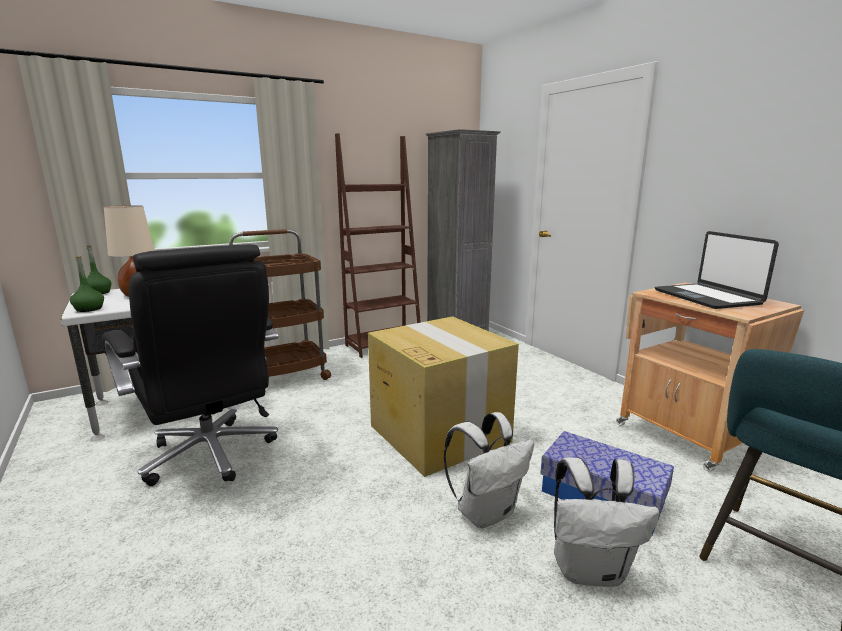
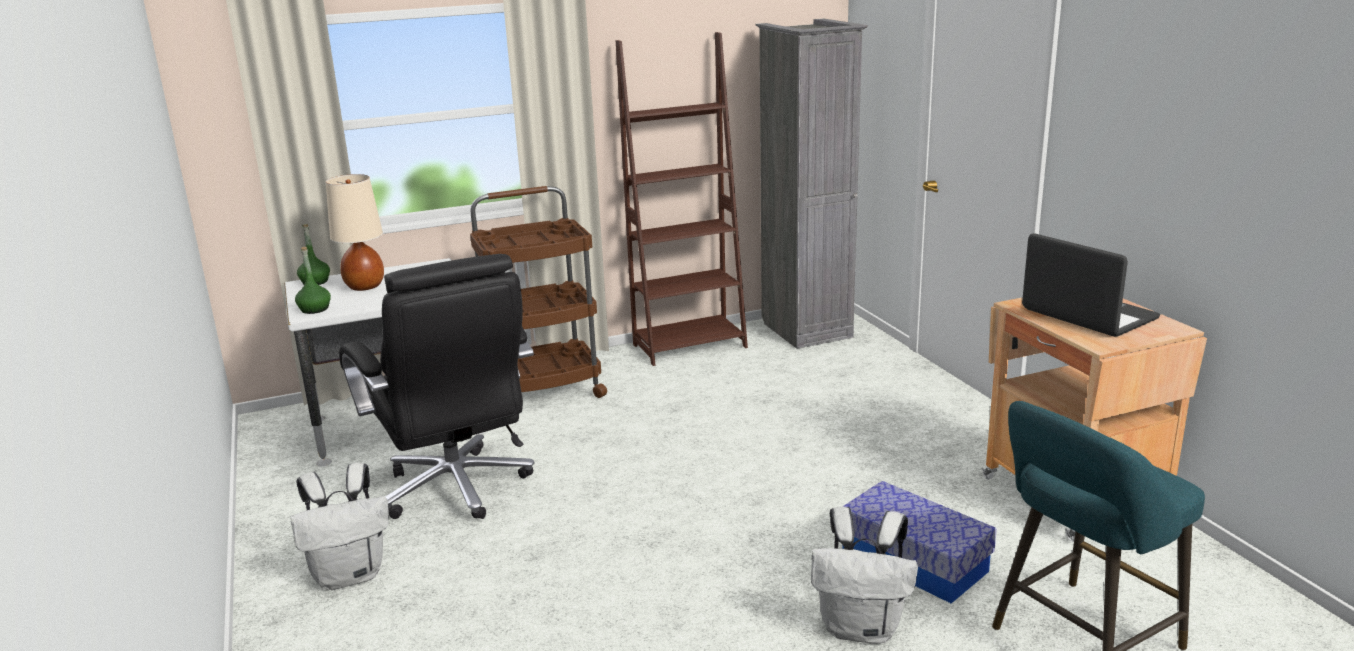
camera: 10 degrees right, 5 degrees up
(438, 433) = (736, 476): cardboard box -> none
(486, 512) = (767, 568): white backpack -> white backpack (351, 575)
(707, 297) = (1088, 315): laptop -> laptop turned 150 degrees clockwise

